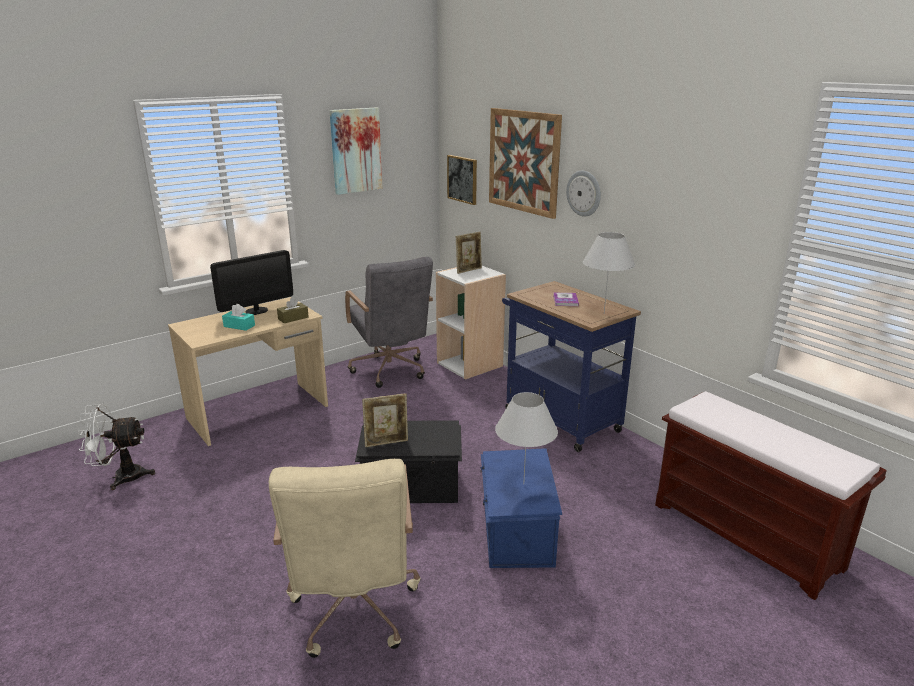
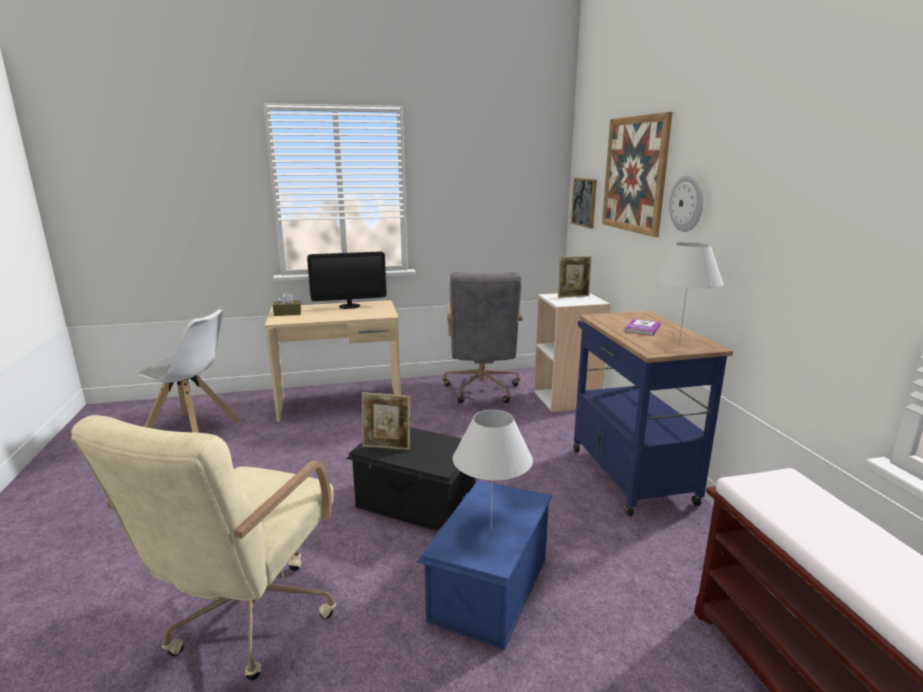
camera: 25 degrees right, 5 degrees down
(121, 477) = (193, 431): white fan -> chair
(239, 326) = (321, 315): turquoise tissue box -> none
(293, 318) = (371, 315): brown tissue box -> brown tissue box (287, 313)
(355, 150) = (475, 167): picture -> none

